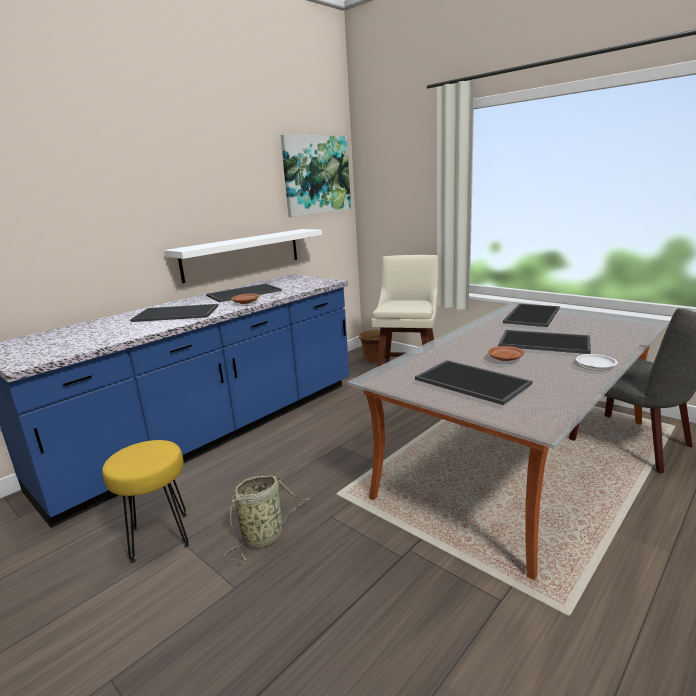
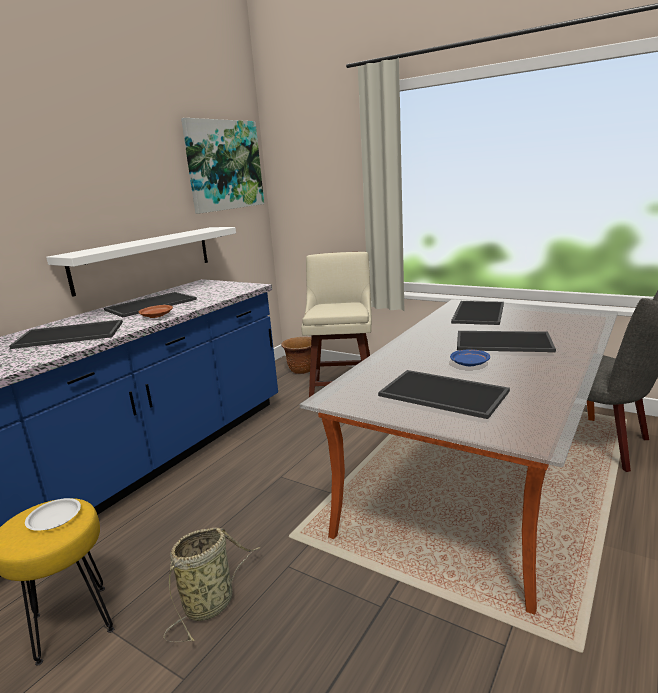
camera: 10 degrees left, 0 degrees up
(505, 358) = (469, 363): brown plate -> blue plate
(596, 363) = (566, 362): white plate -> white plate (55, 517)

